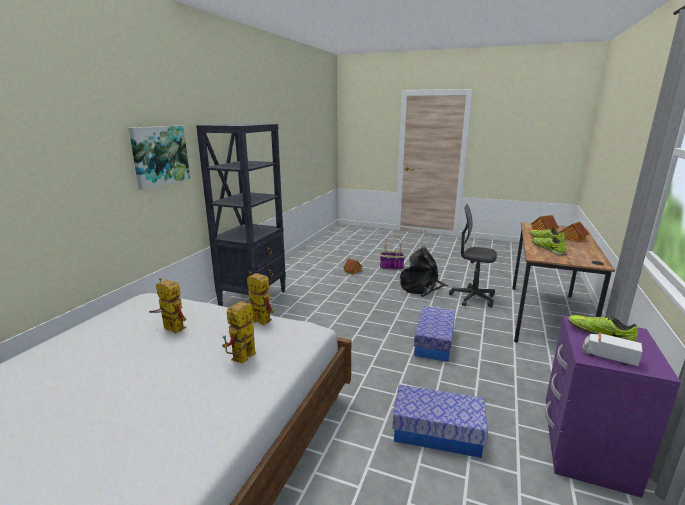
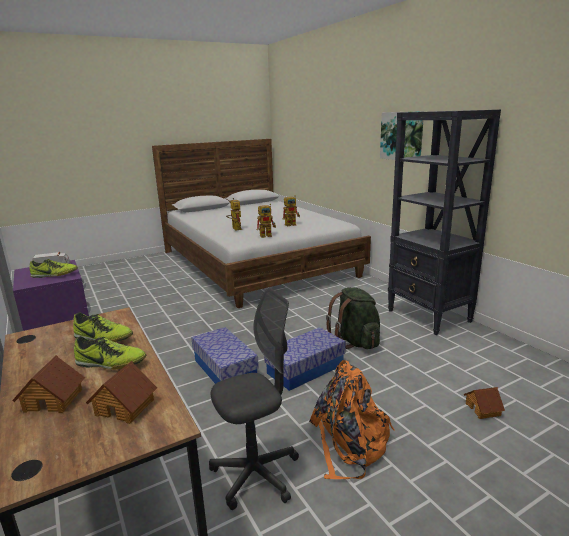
camera: 130 degrees right, 0 degrees up
(327, 312) = (355, 341): none -> green backpack
(391, 267) = (479, 467): basket -> none
(421, 287) = (349, 444): black backpack -> orange backpack
(437, 432) = (164, 323): storage box -> storage box (305, 369)

